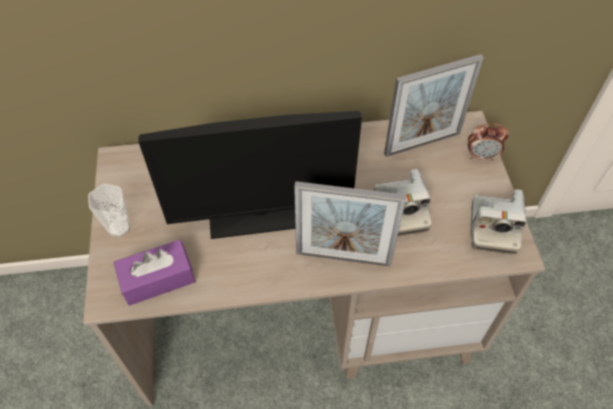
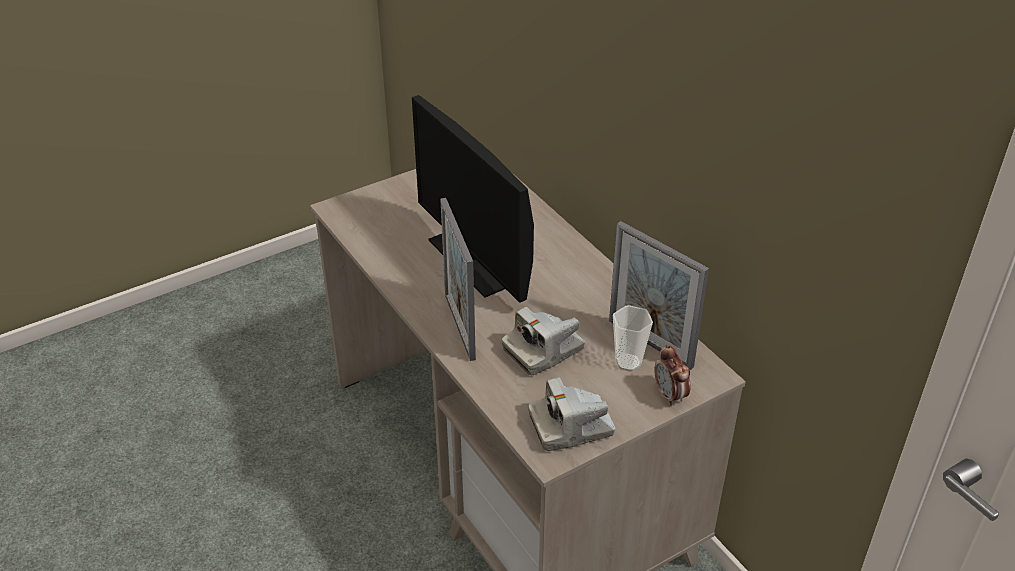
camera: 65 degrees right, 15 degrees down
(119, 227) = (407, 188): cup -> cup (628, 362)
(158, 279) = (370, 226): purple tissue box -> none

